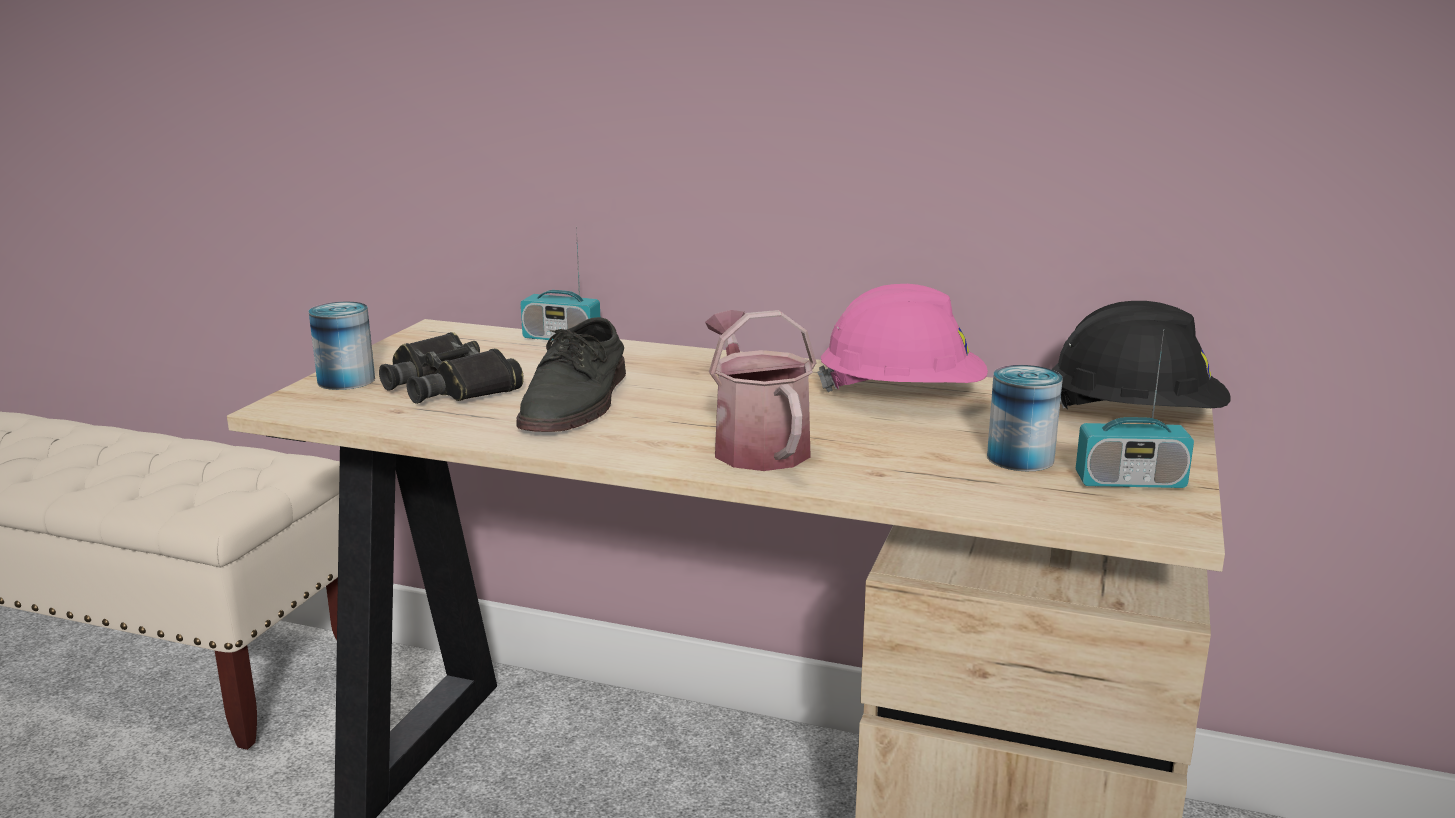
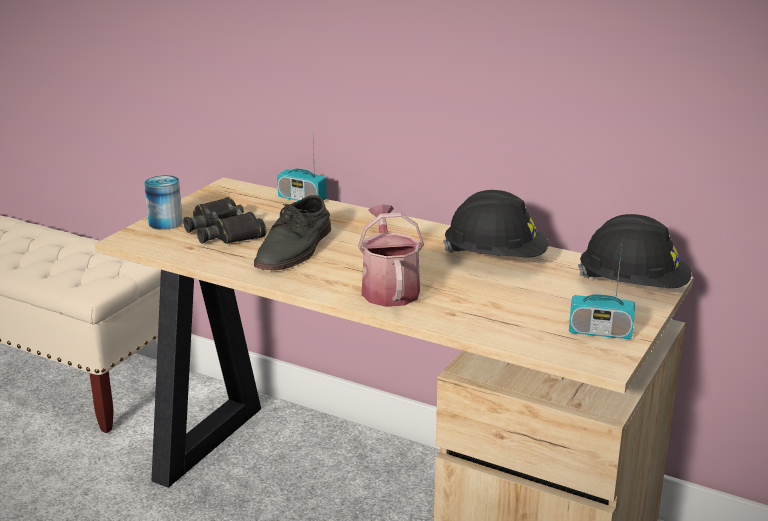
camera: 10 degrees right, 5 degrees up
(902, 395) = (495, 258): pink hard hat -> black hard hat
(1020, 458) = (543, 310): can -> none

